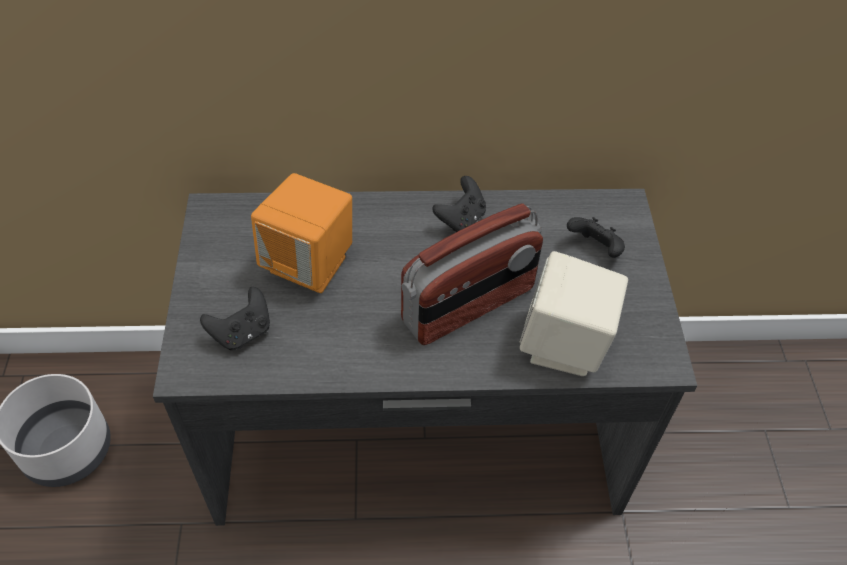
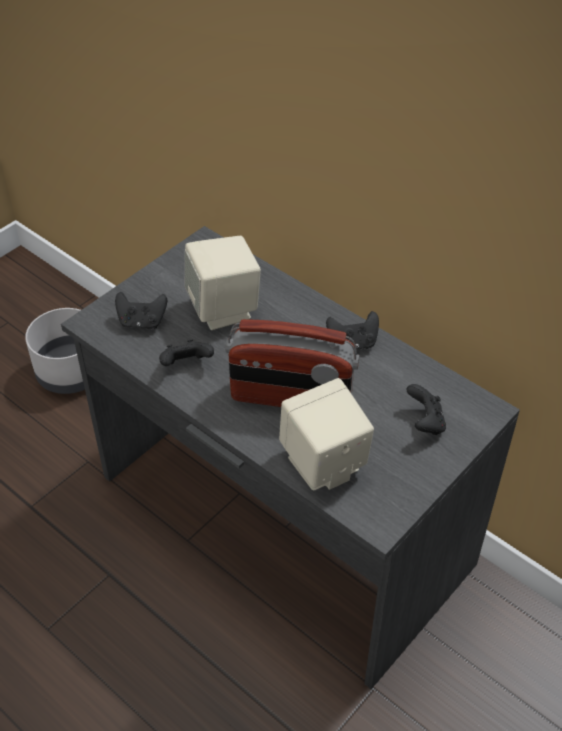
camera: 45 degrees right, 5 degrees down
(309, 264) = (224, 309): orange speaker -> beige speaker
(339, 344) = (186, 365): none -> black game controller

